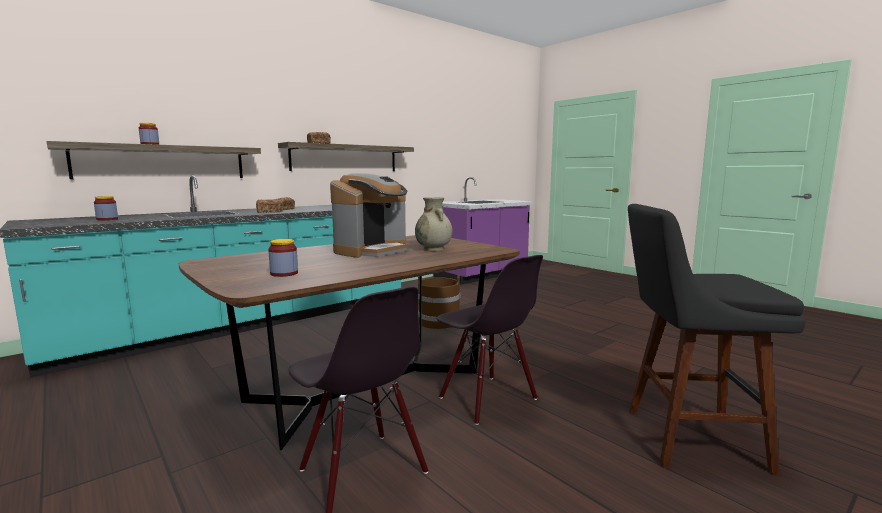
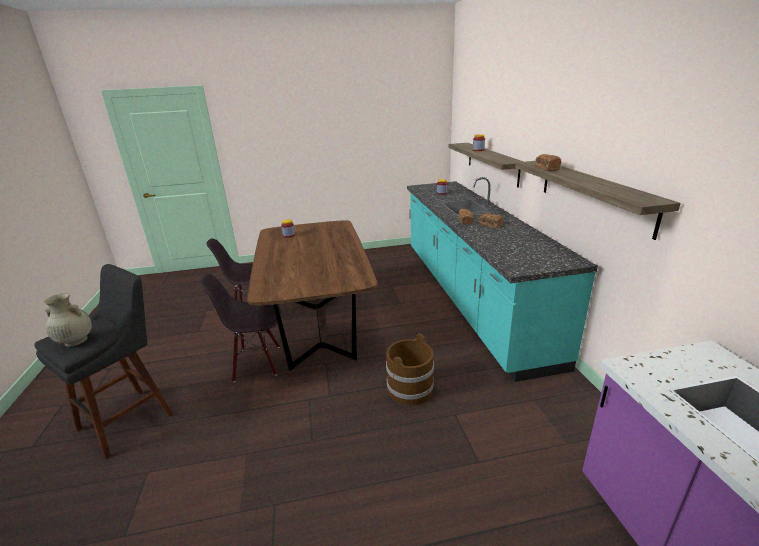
camera: 120 degrees right, 15 degrees up
(372, 251) = (318, 256): coffee machine -> none
(434, 249) = (297, 273): beige vase -> beige vase (75, 341)

